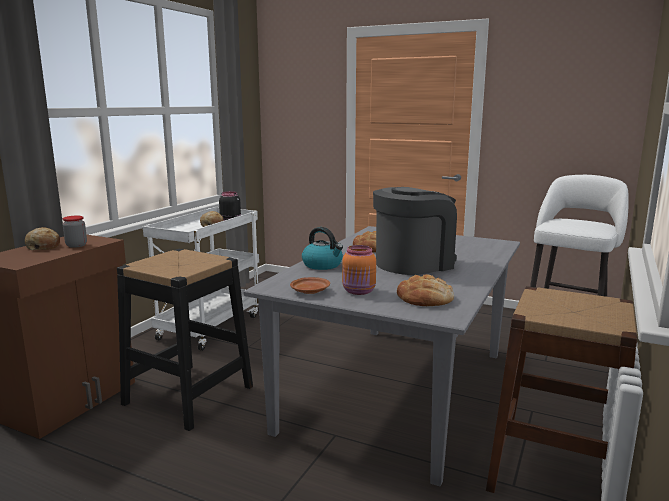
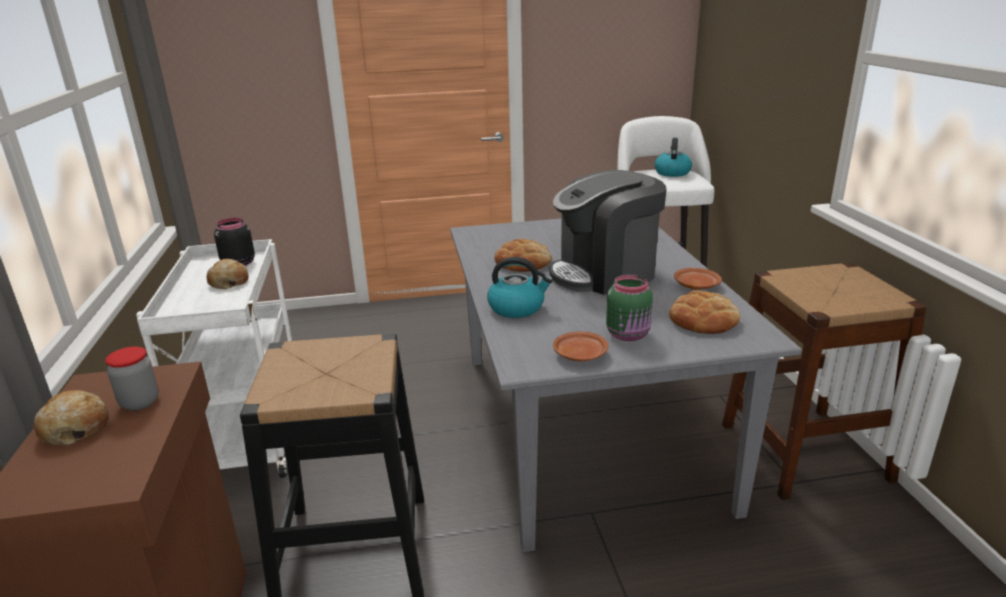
camera: 35 degrees left, 10 degrees up
(359, 291) = (629, 335): orange jar -> green jar
(414, 263) = (605, 273): coffee machine -> coffee machine turned 135 degrees counterclockwise
(463, 282) = (695, 285): none -> brown plate
(586, 222) = (672, 172): none -> kettle

